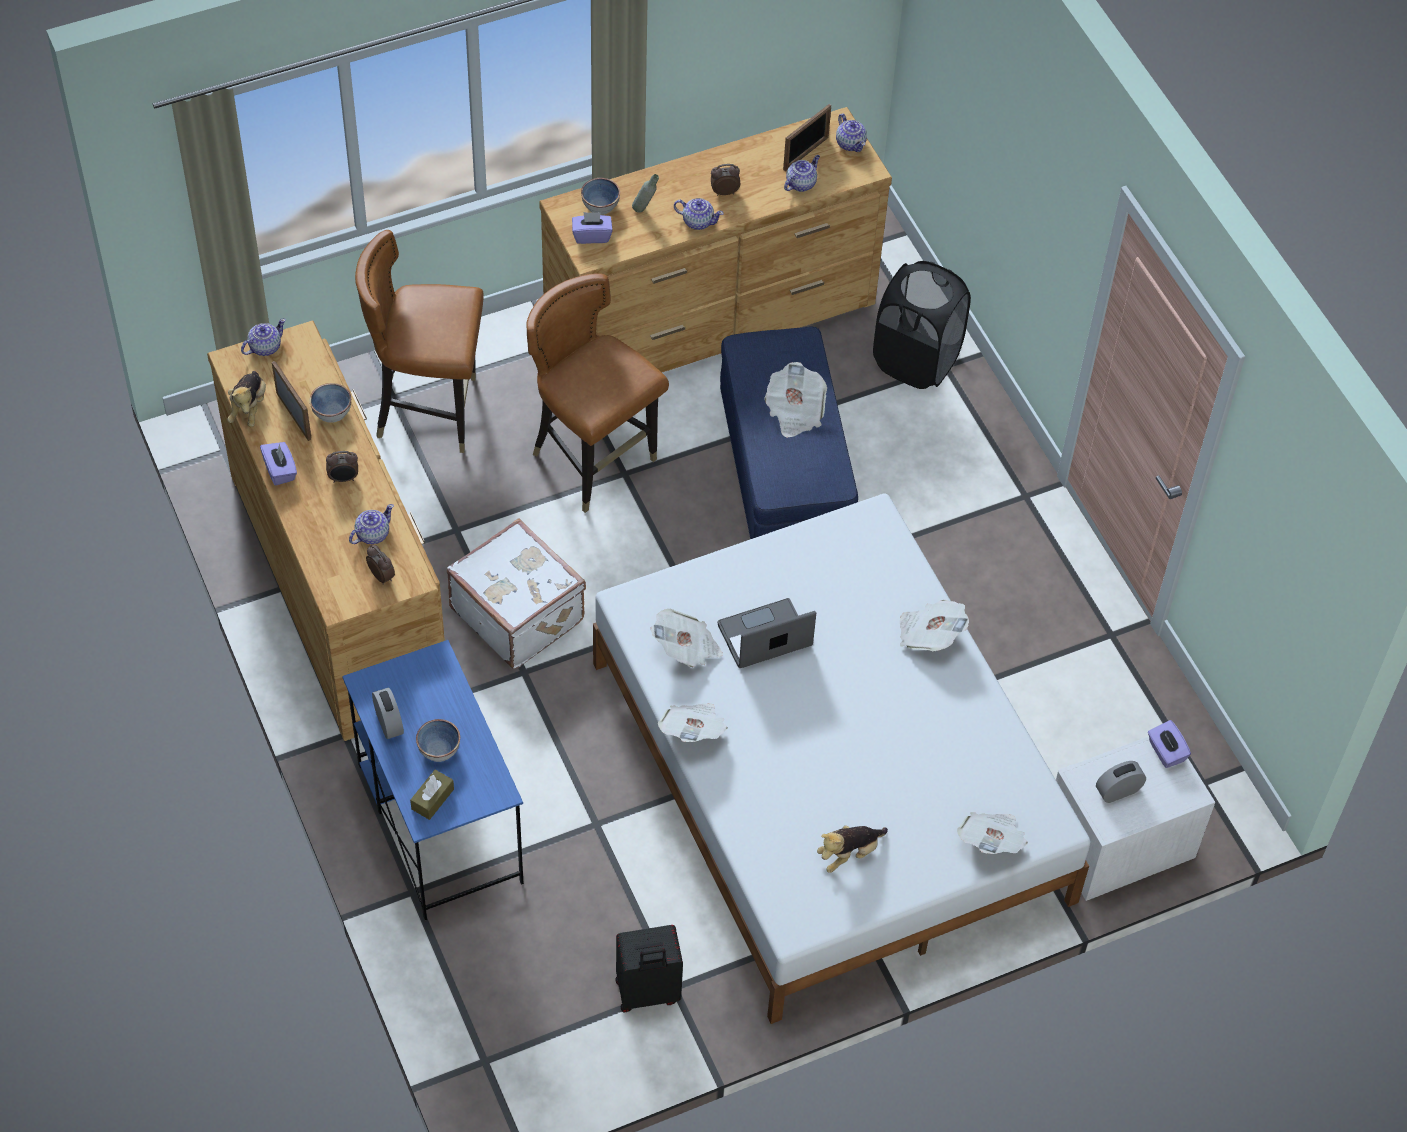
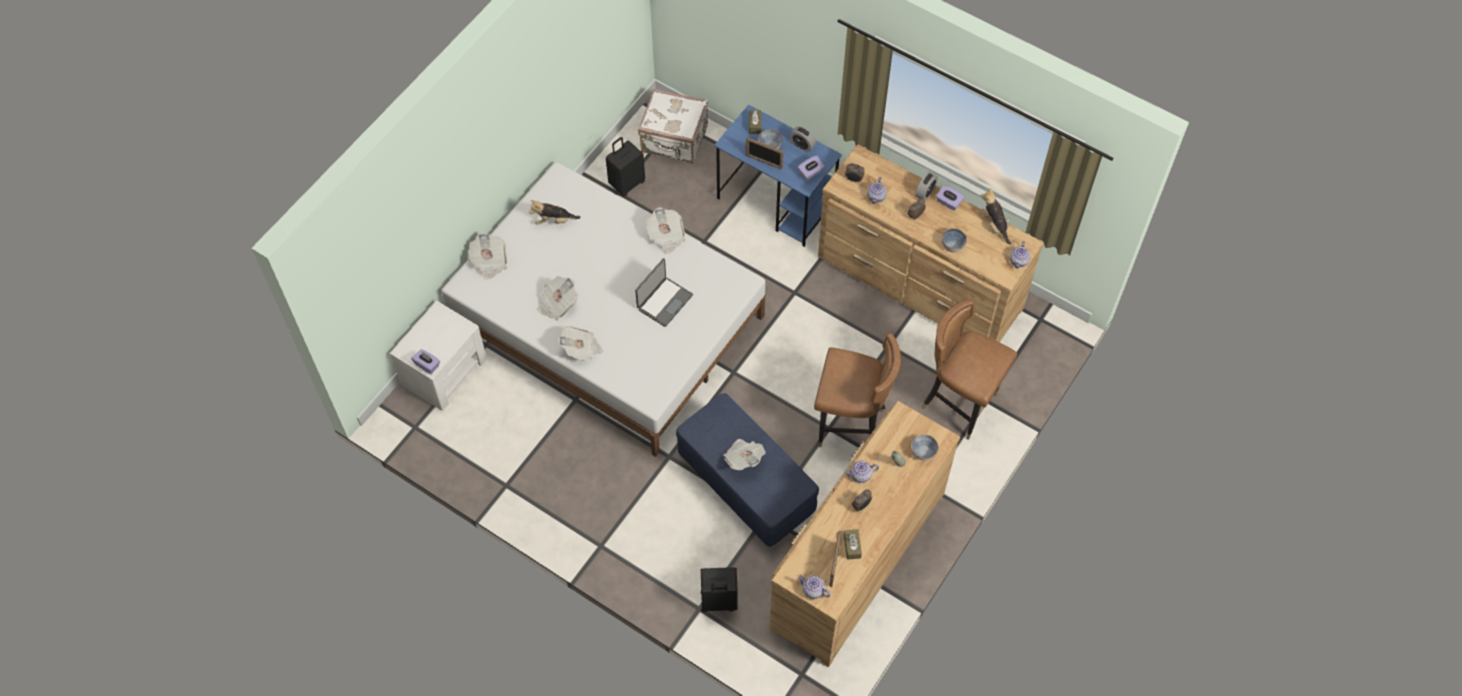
camera: 150 degrees right, 5 degrees up
(294, 416) = (969, 233): picture frame -> picture frame (763, 162)
(429, 411) = (960, 403): brown chair -> brown chair turned 120 degrees counterclockwise
(518, 613) = (821, 320): white suitcase -> white suitcase (674, 140)
(592, 236) = (911, 429): purple tissue box -> purple tissue box (810, 173)
(686, 649) = (698, 274): newspaper -> newspaper (557, 304)
(770, 160) = (852, 546): none -> brown tissue box
(801, 183) = (821, 540): teapot -> none
(849, 854) = (554, 221): plush toy -> plush toy turned 120 degrees counterclockwise
(916, 360) = (718, 602): black laundry basket -> black suitcase
(1118, 791) = (442, 331): alarm clock -> alarm clock (925, 192)

